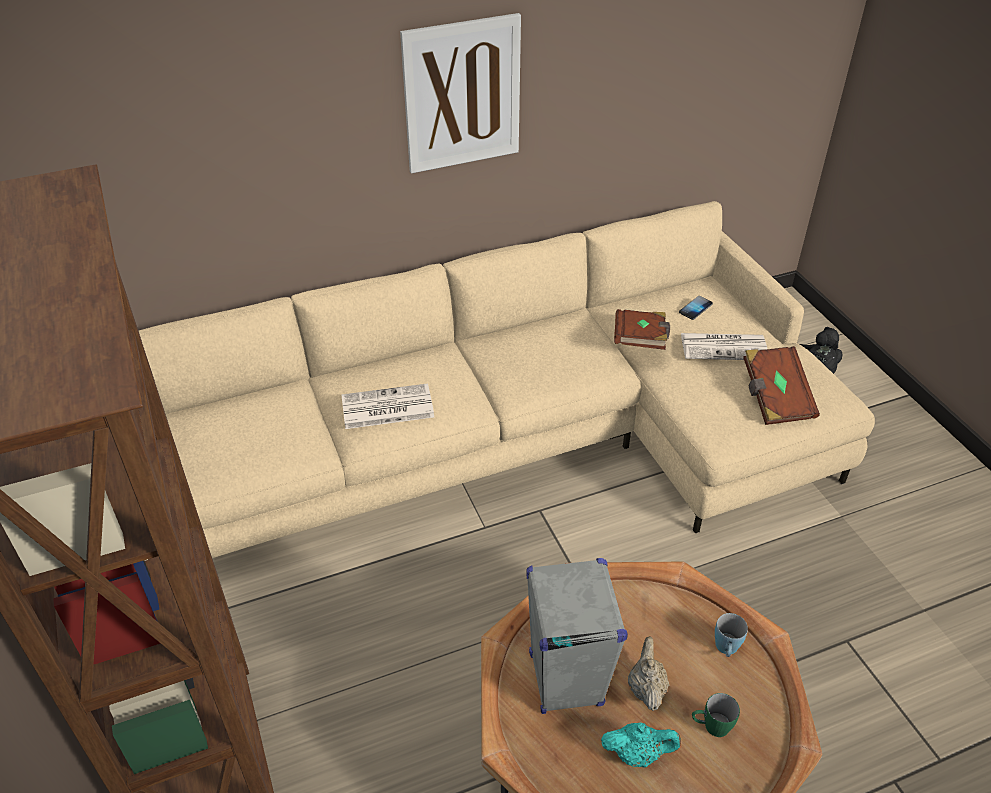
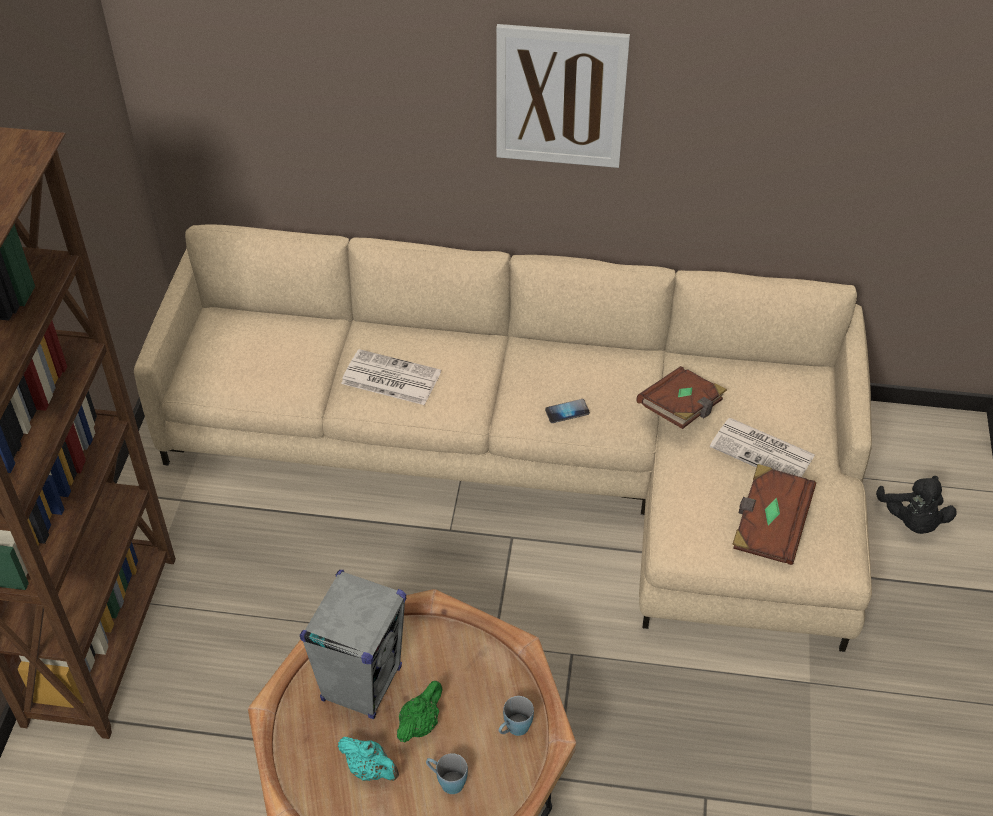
camera: 30 degrees right, 5 degrees up
(646, 688) = (420, 724): beige teapot -> green teapot
(695, 308) = (770, 397): phone -> phone (567, 412)
(710, 726) = (446, 781): green mug -> blue mug

